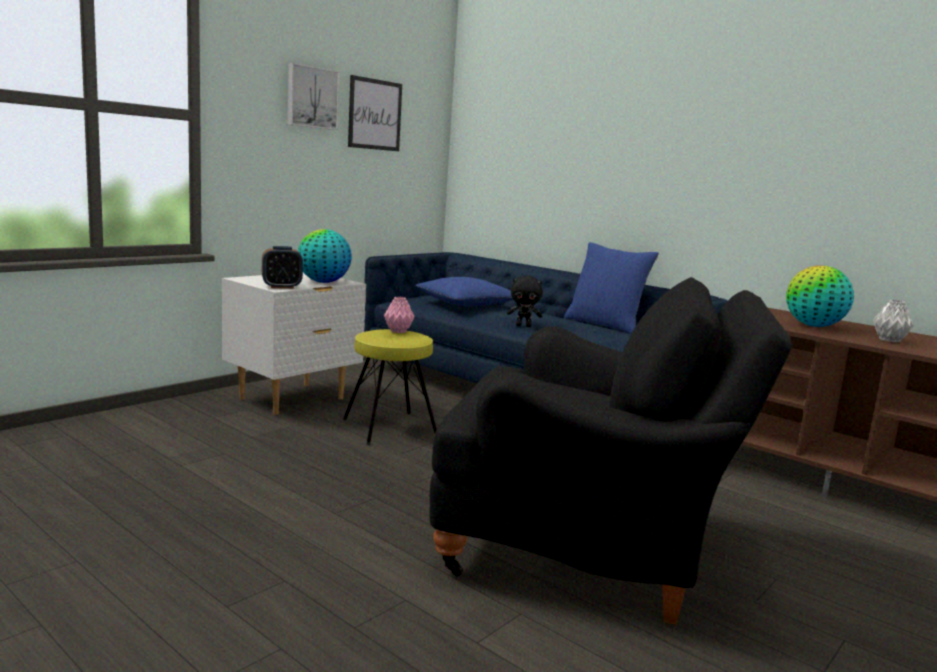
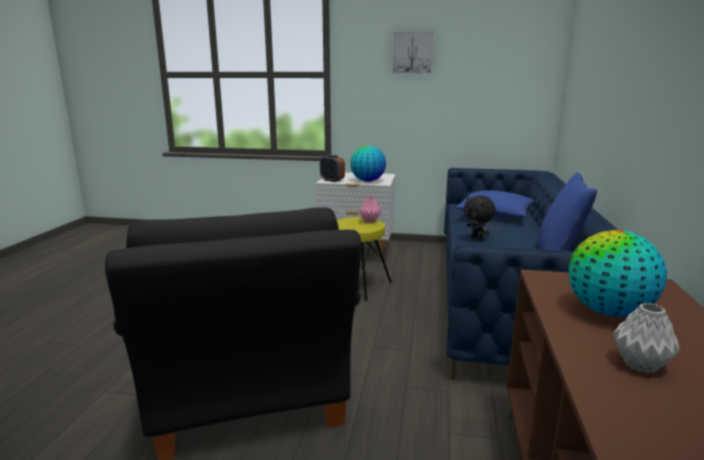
camera: 60 degrees right, 5 degrees up
(375, 114) = (473, 59): picture -> none

